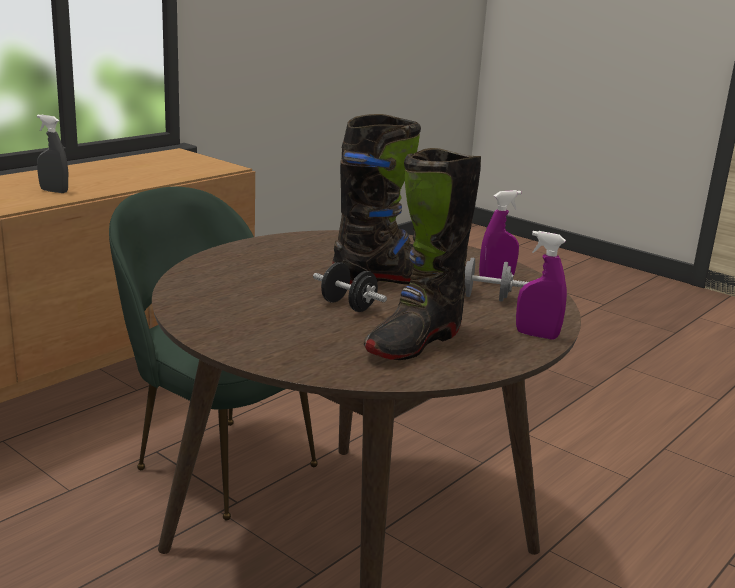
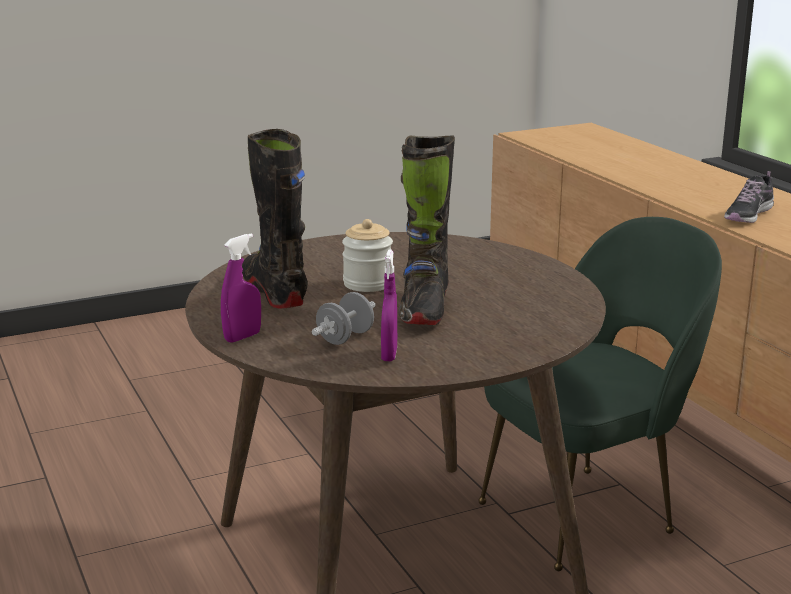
camera: 115 degrees right, 0 degrees up
(54, 191) = (748, 215): grey spray bottle -> shoe
(348, 306) = (368, 284): black dumbbell -> jar

